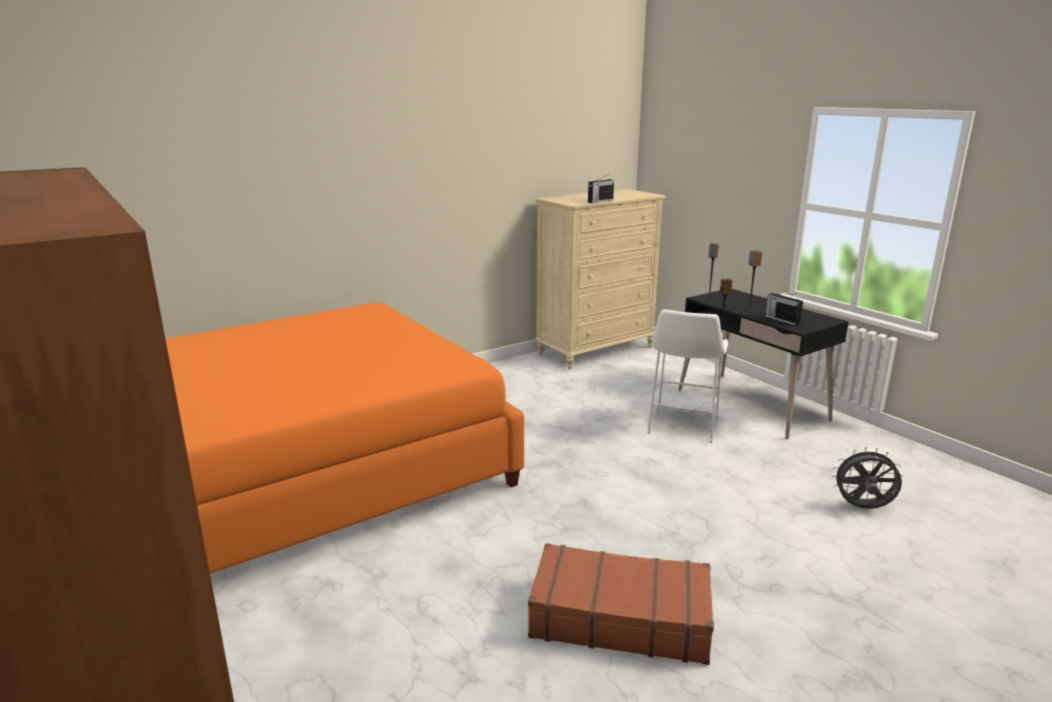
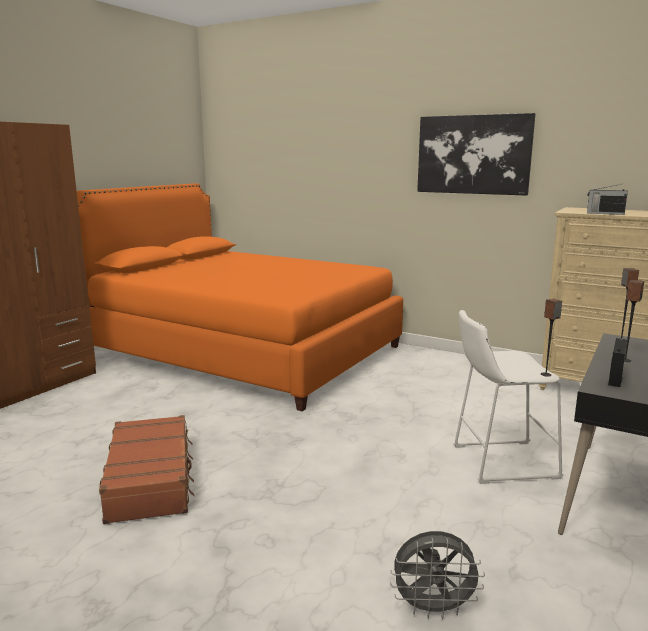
camera: 65 degrees right, 5 degrees down
(447, 152) = (473, 154): none -> picture
(862, 508) = (433, 609): grey fan -> grey fan turned 105 degrees clockwise

